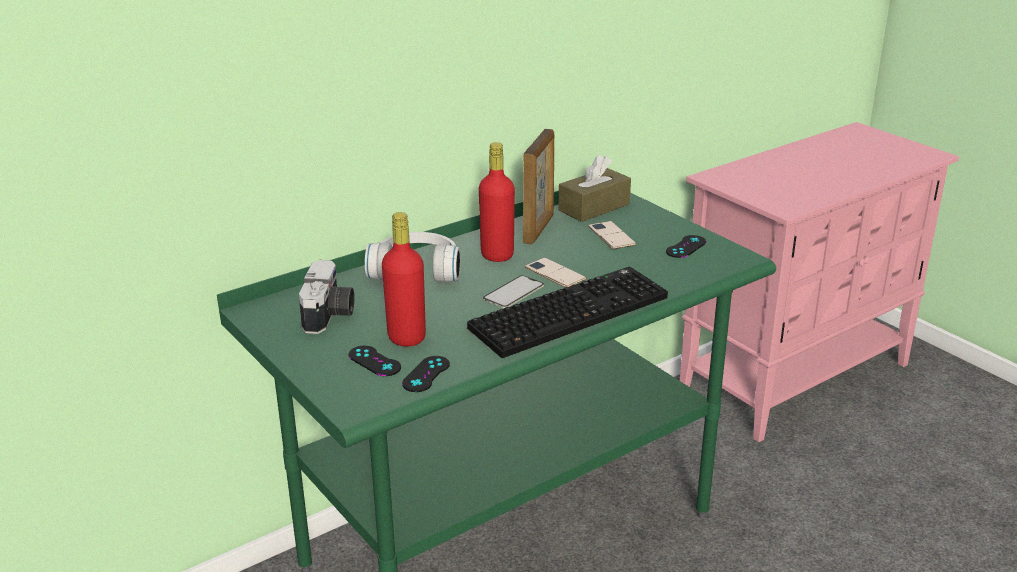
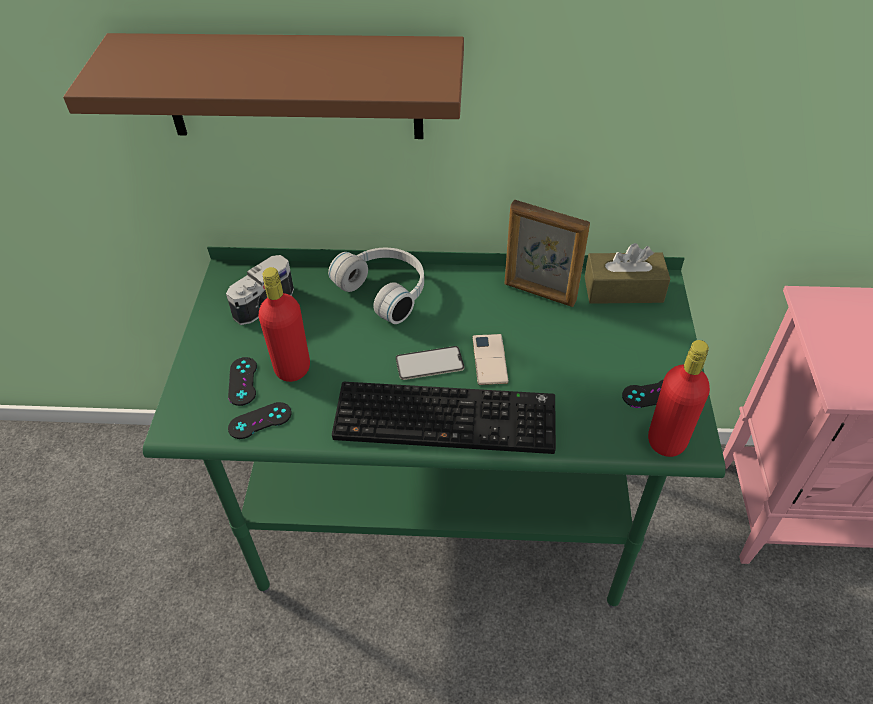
camera: 40 degrees right, 20 degrees up
(304, 85) = (292, 87): none -> brown shelf
(497, 255) = (467, 308): red bottle -> red bottle (666, 441)
(539, 229) = (539, 293): picture frame -> picture frame turned 60 degrees clockwise
(611, 236) = (596, 337): phone -> none

